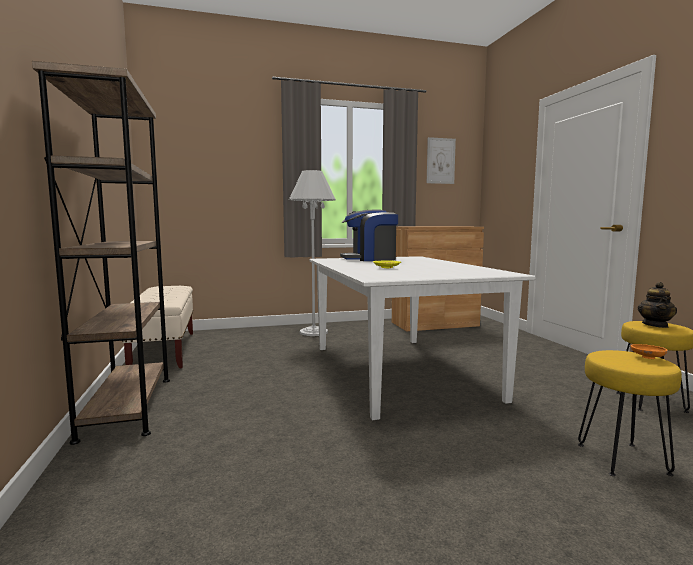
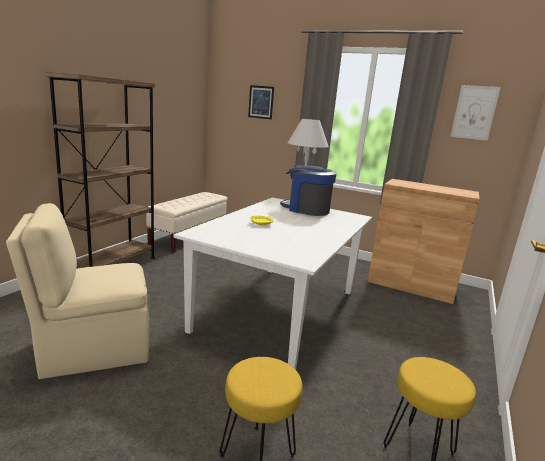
camera: 40 degrees right, 10 degrees up
(221, 159) = (261, 102): none -> picture
(324, 483) = (93, 349): none -> beige chair
(647, 358) = (279, 384): orange bowl -> none
(655, 325) = (435, 374): teapot -> none

